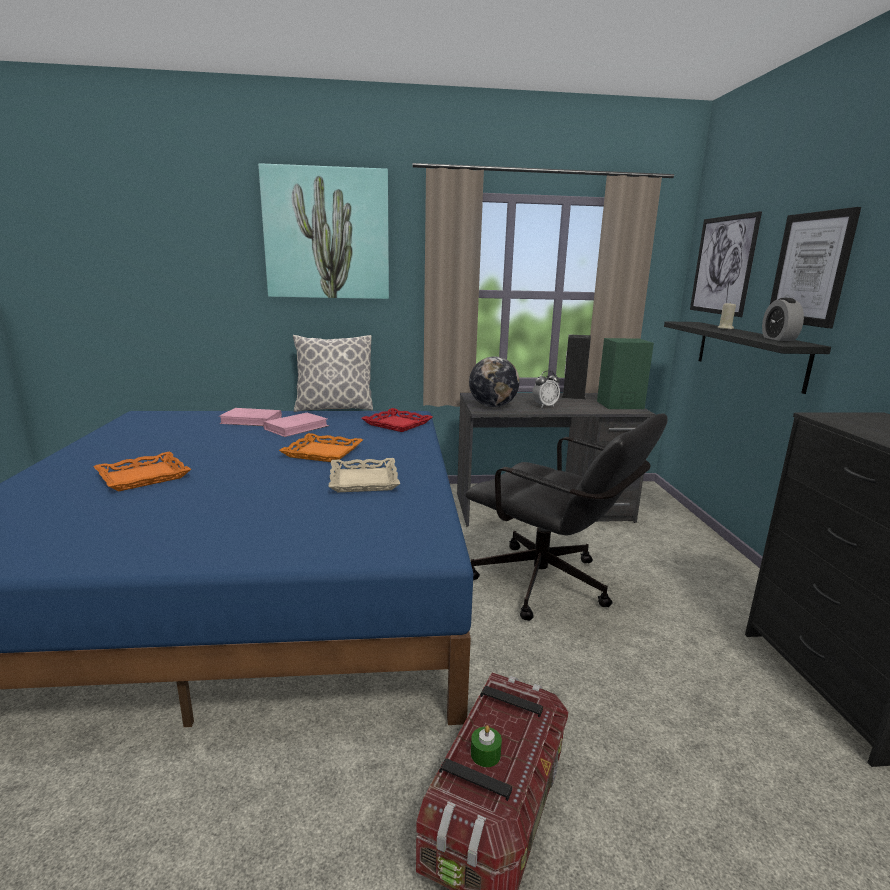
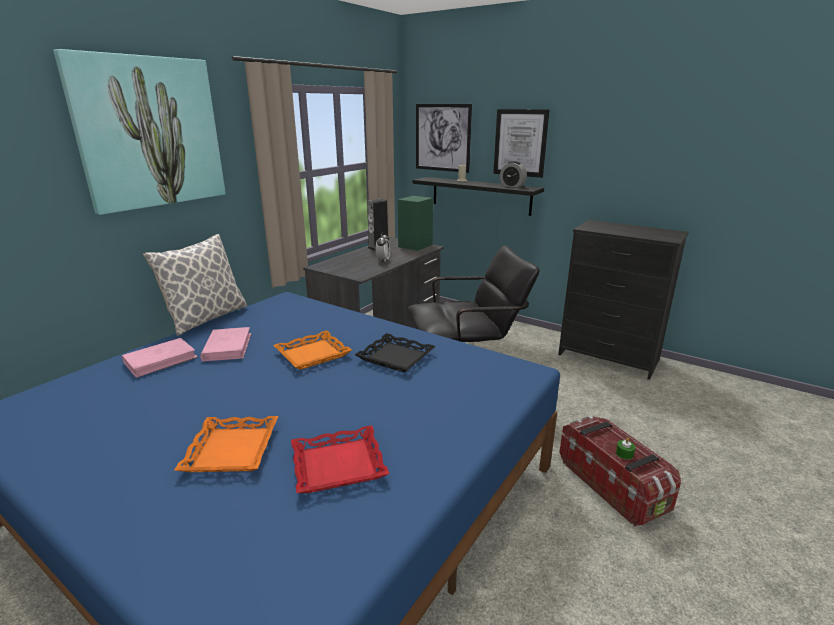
camera: 50 degrees left, 5 degrees up
(363, 480) = (395, 357): beige tray -> black tray
(397, 424) = (297, 310): red tray -> red tray (338, 464)
(492, 406) = (356, 271): globe -> none

